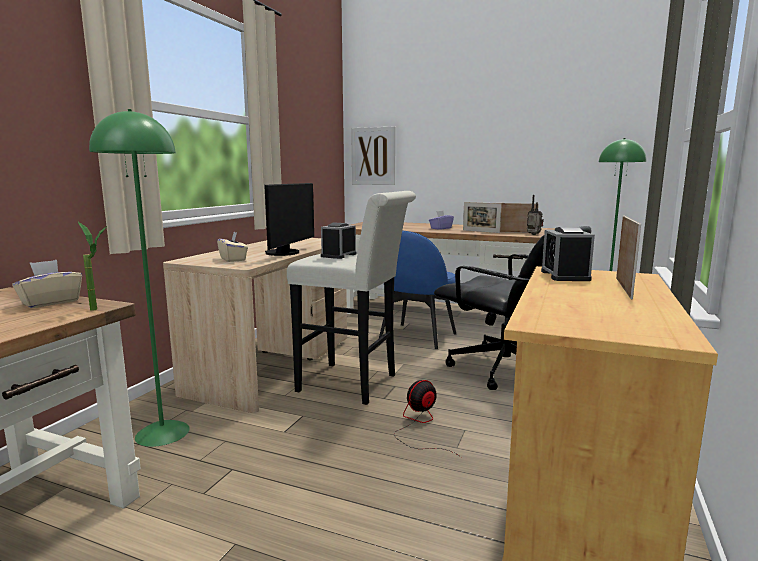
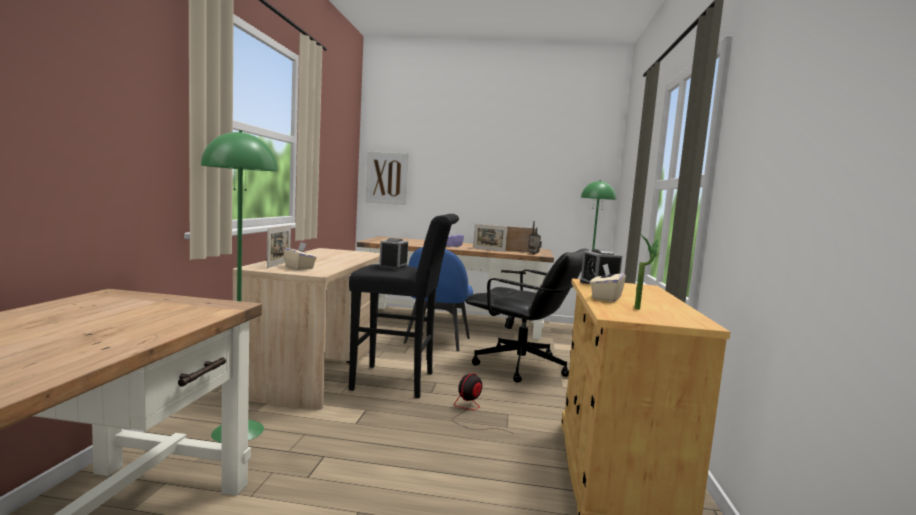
camera: 15 degrees left, 5 degrees down
(50, 302) = (179, 302): beige tissue box -> beige tissue box (606, 298)
(100, 309) = (239, 308): potted plant -> potted plant (642, 309)
(286, 253) = (341, 263): monitor -> none
(354, 384) = (400, 382): white stool -> black stool
(623, 288) = (645, 294): picture frame -> picture frame (279, 264)

